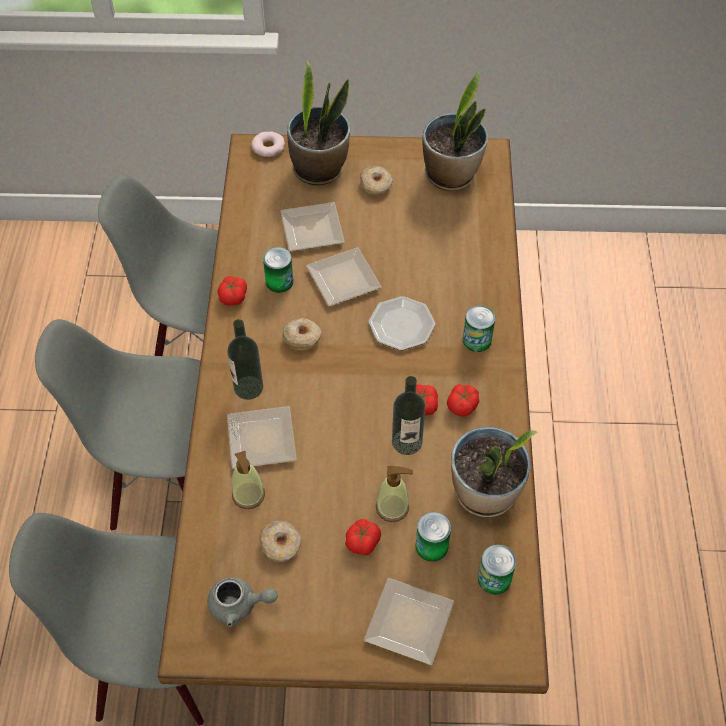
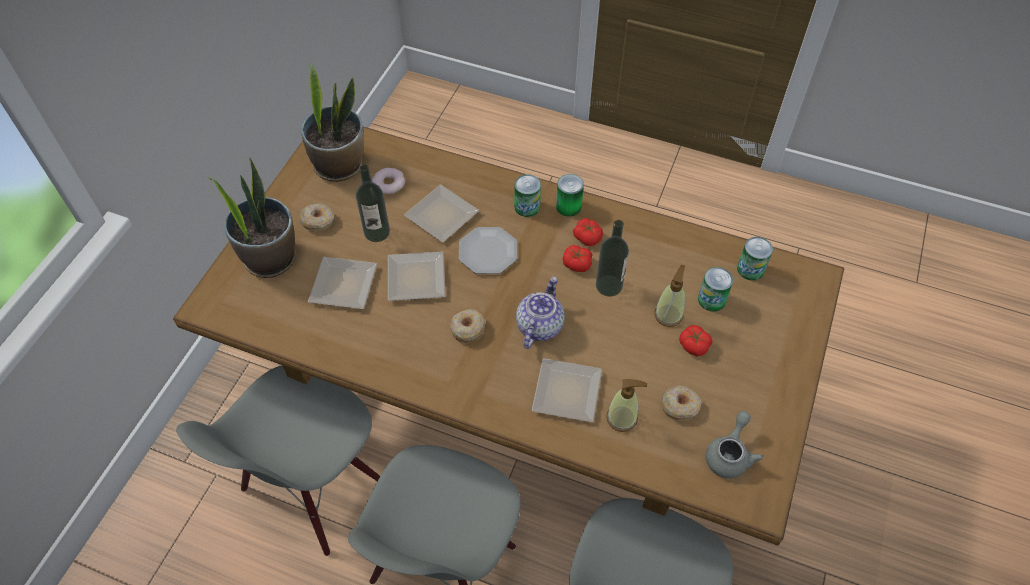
camera: 70 degrees left, 0 degrees up
(233, 296) = (391, 372): tomato -> none
(248, 387) = (505, 387): bottle -> bottle (377, 232)
(268, 147) = (214, 291): donut -> donut (389, 183)
(279, 281) = (393, 329): can -> can (568, 206)
(330, 394) = (539, 325): none -> teapot
(405, 624) = (775, 338): plate -> plate (441, 218)
(485, 493) = (675, 250): potted plant -> none

